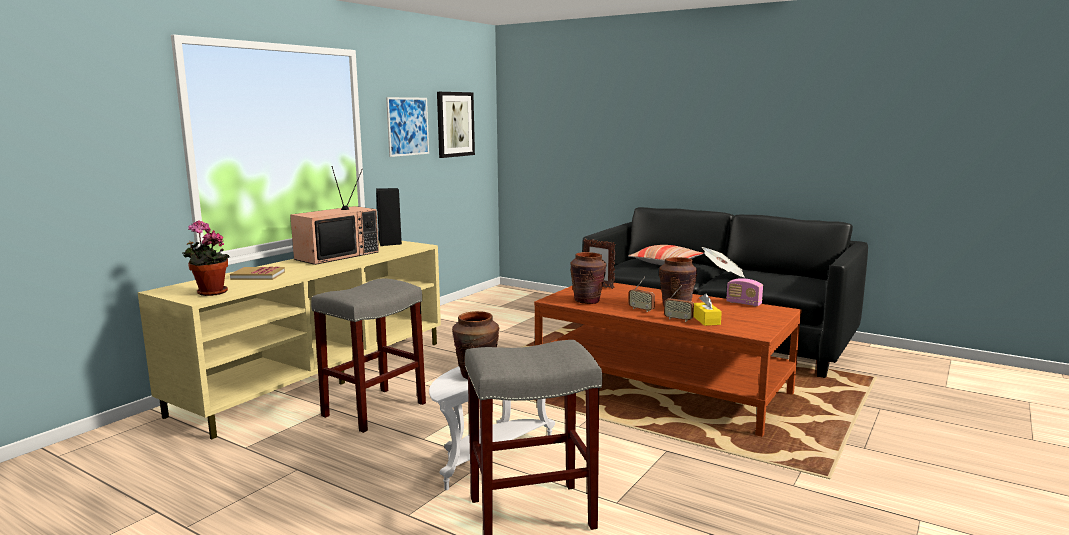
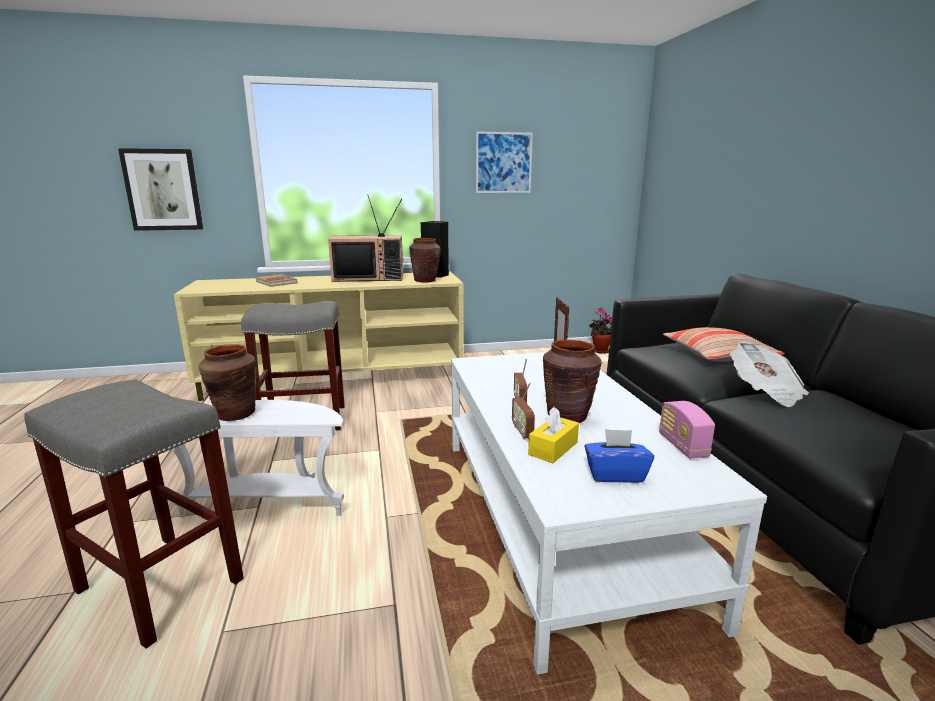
camera: 45 degrees right, 5 degrees up
(209, 293) = (212, 288): potted plant -> potted plant (599, 351)
(455, 124) = (573, 163): picture -> picture (163, 190)
(587, 301) = (496, 374): brown vase -> brown vase (425, 280)
(662, 388) = (558, 519): brown coffee table -> white coffee table
(748, 320) = (615, 474): none -> blue tissue box

